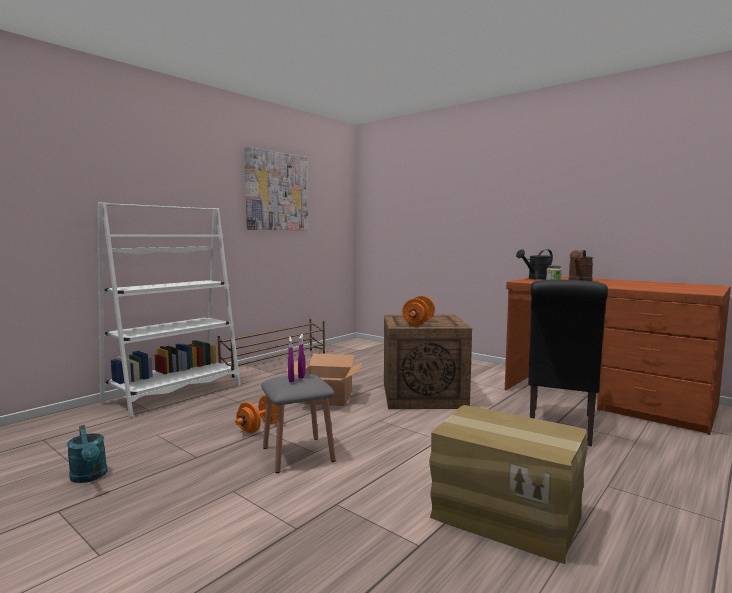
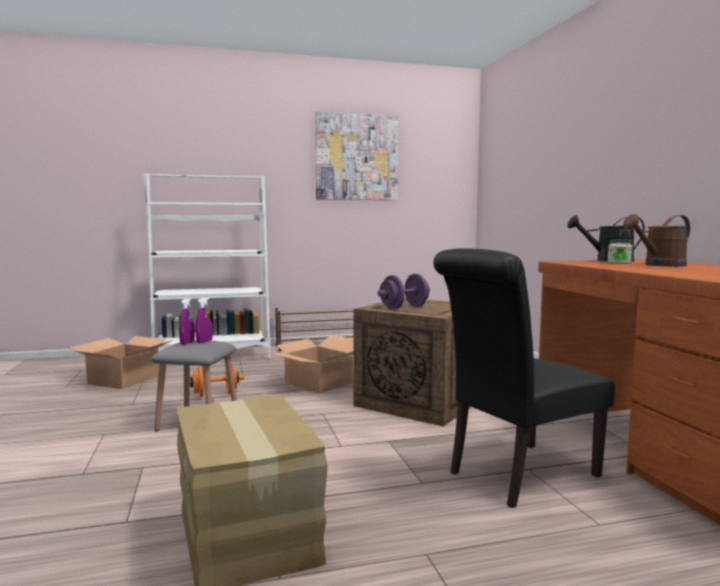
camera: 35 degrees right, 0 degrees up
(90, 477) = (55, 399): turquoise watering can -> none
(127, 437) = (123, 379): none -> cardboard box
(418, 323) = (404, 307): orange dumbbell -> purple dumbbell

